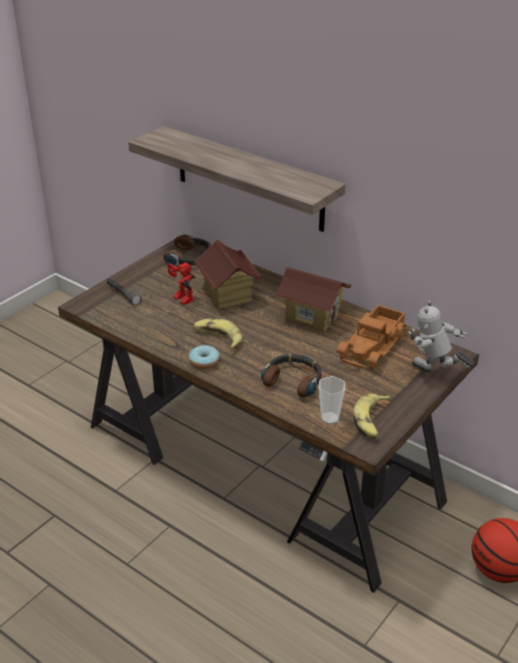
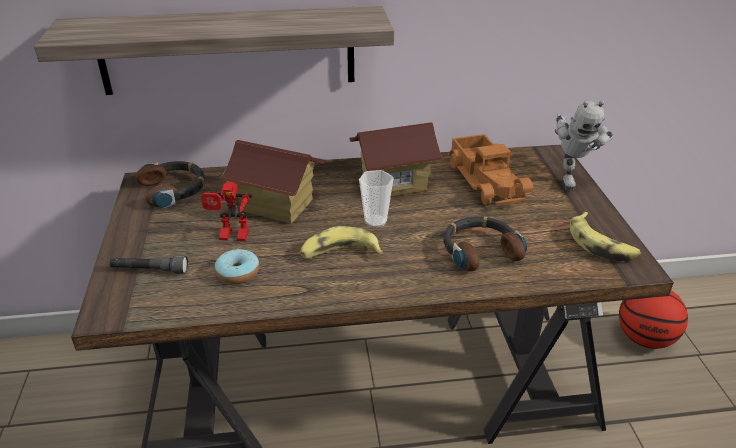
camera: 45 degrees left, 0 degrees up
(204, 362) = (368, 287): donut -> donut (238, 273)
(329, 418) = (569, 265): cup -> cup (375, 221)
(434, 375) = (569, 177): toy robot -> toy robot turned 75 degrees counterclockwise

